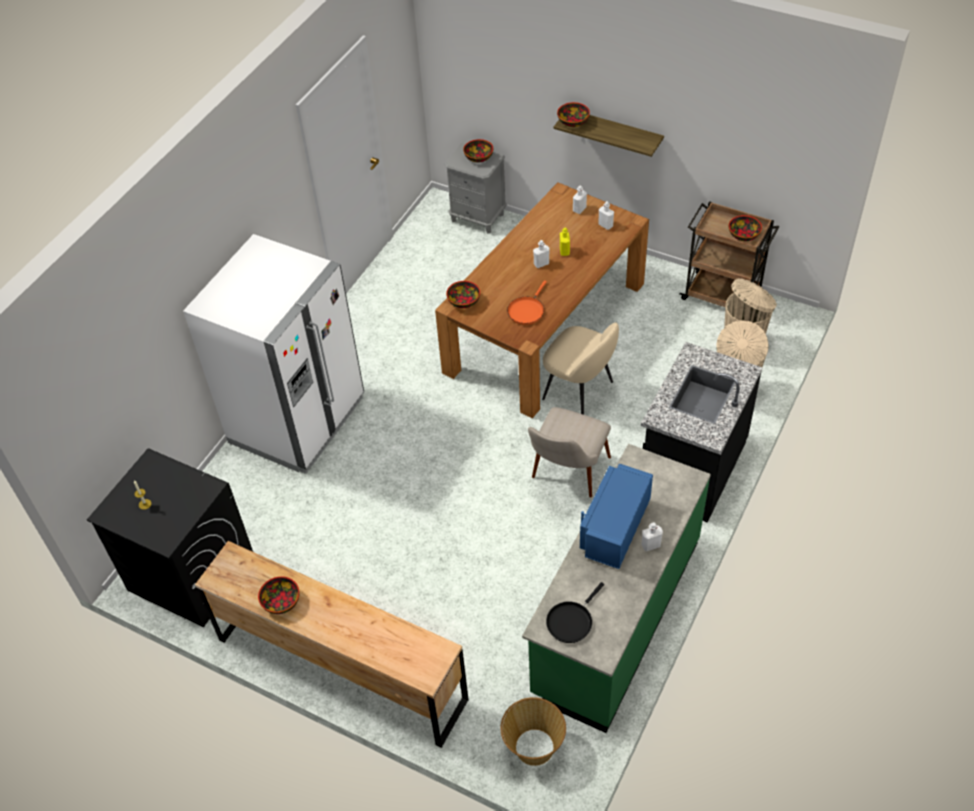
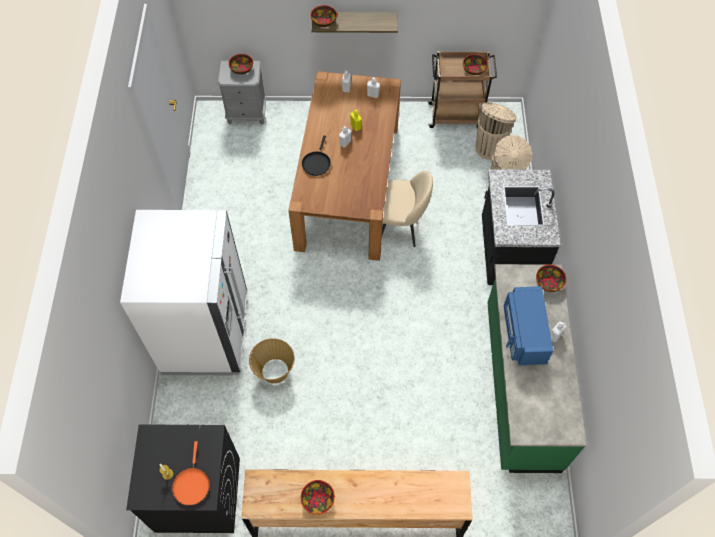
camera: 30 degrees left, 10 degrees up
(464, 301) = (306, 195): bowl -> bowl (549, 282)
(527, 310) = (357, 185): orange frying pan -> orange frying pan (192, 484)
(533, 746) = (521, 506): basket -> basket (274, 371)
(566, 477) = (429, 296): beige chair -> none
(571, 621) = (537, 418): black frying pan -> black frying pan (316, 163)

